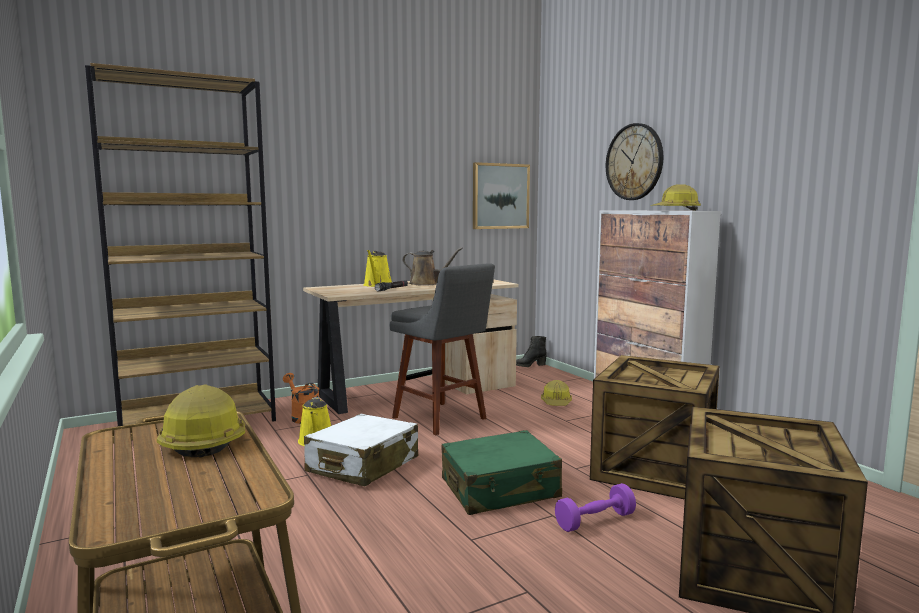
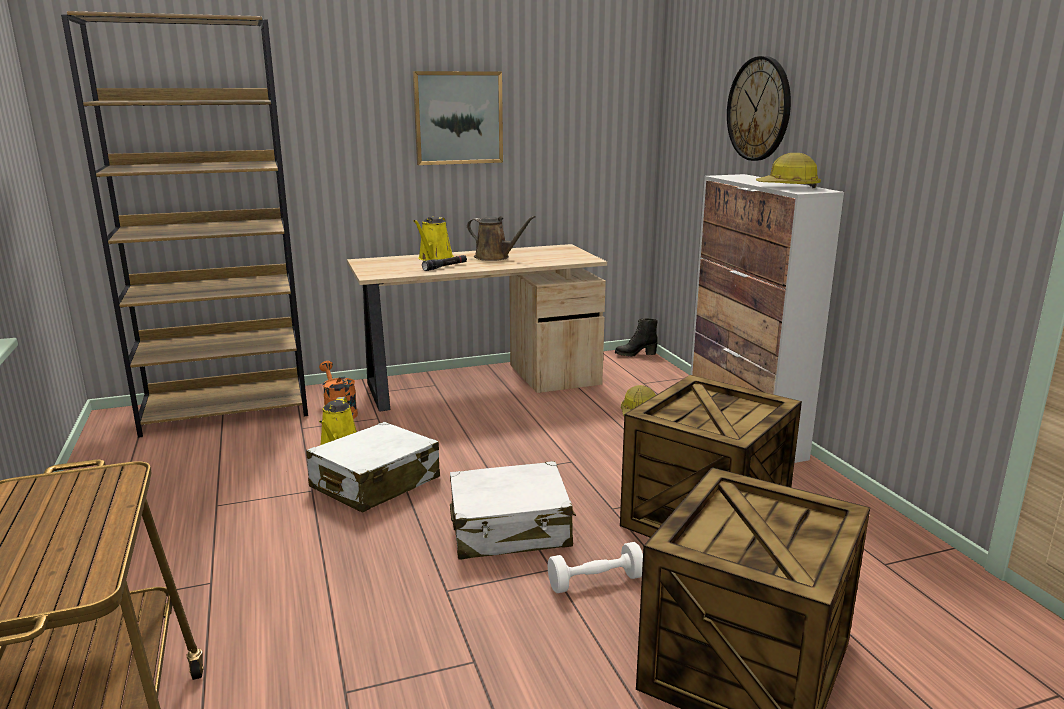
camera: 10 degrees right, 10 degrees up
(203, 441) = (88, 504): hard hat -> none
(442, 419) = (492, 427): grey stool -> none
(500, 196) = (603, 140): picture -> picture (458, 118)
(500, 489) = (510, 529): green suitcase -> white suitcase
(595, 521) = (595, 582): purple dumbbell -> white dumbbell

